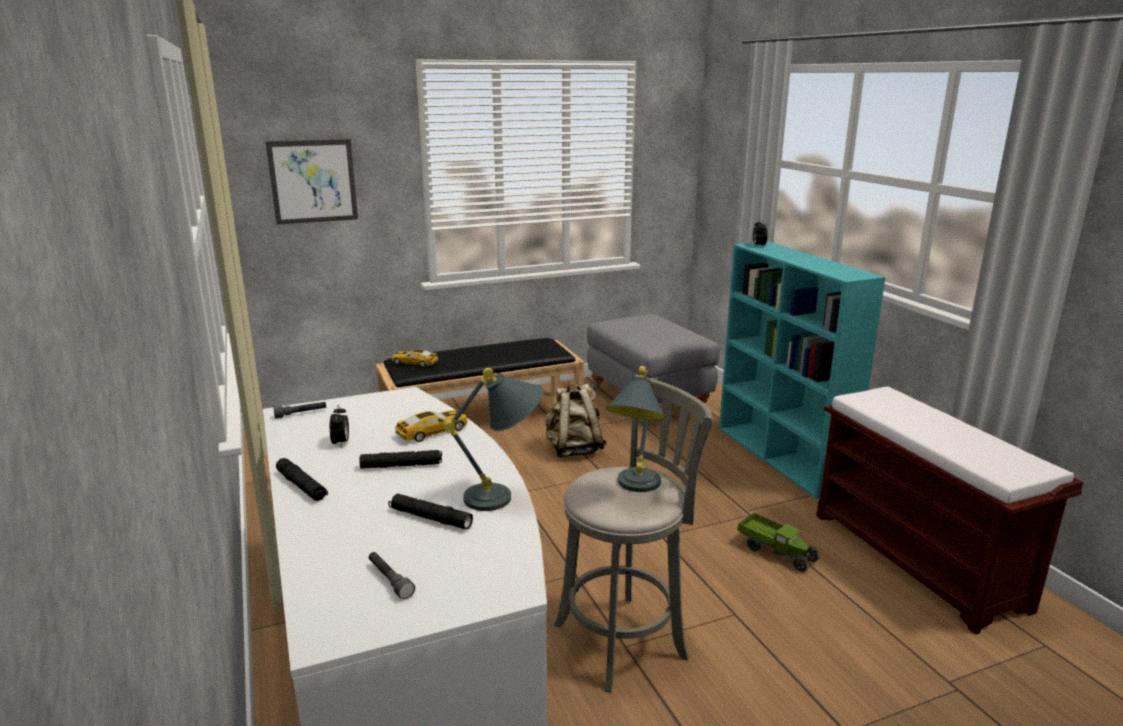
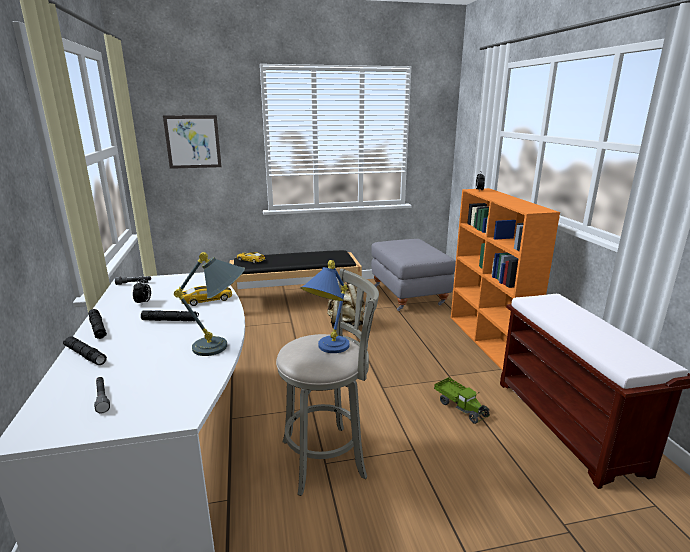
camera: 10 degrees right, 0 degrees up
(430, 518) = (162, 357): black flashlight -> black flashlight (85, 355)
(634, 489) = (327, 350): grey table lamp -> blue table lamp
(782, 457) = (488, 341): turquoise bookcase -> orange bookcase

